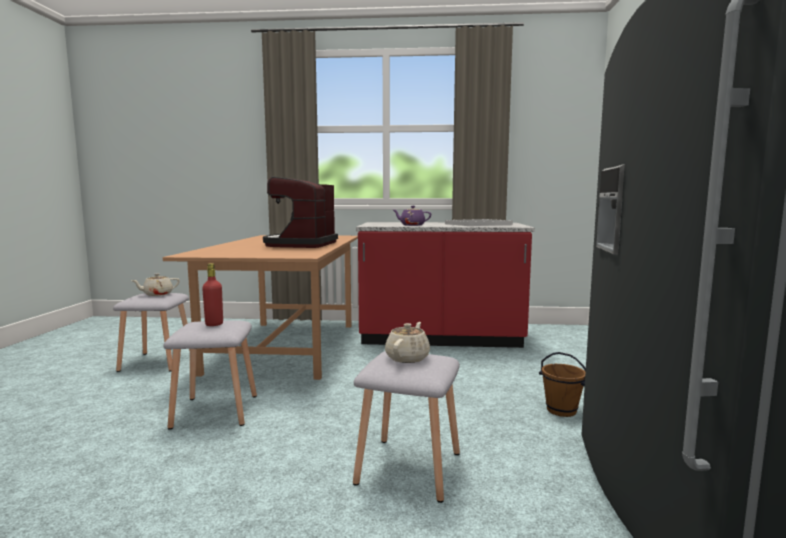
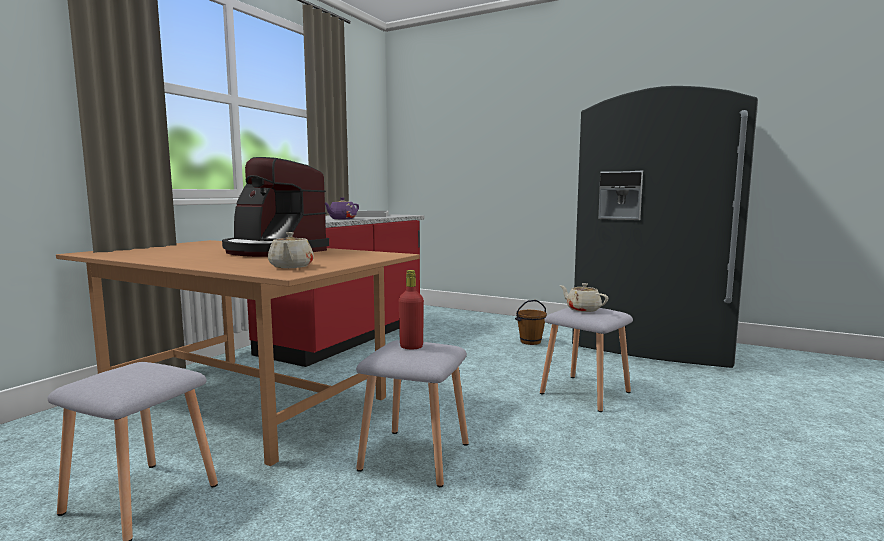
camera: 65 degrees left, 0 degrees up
(157, 294) = (131, 371): beige teapot -> beige teapot (291, 267)

